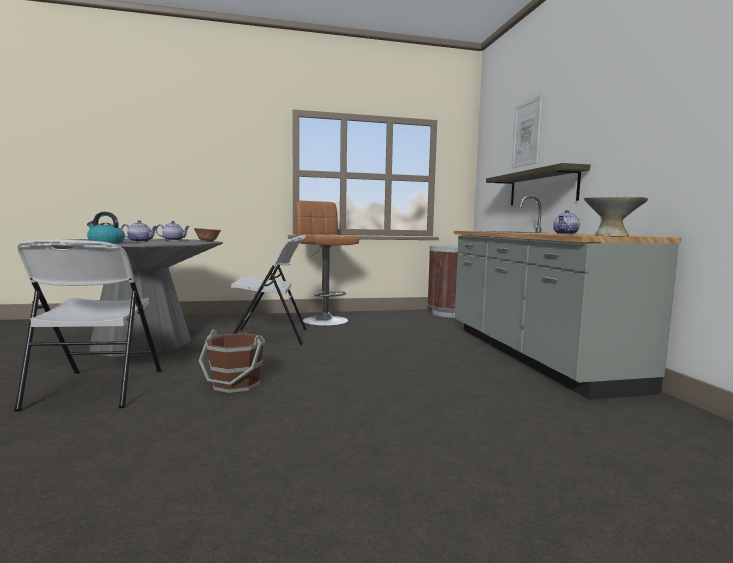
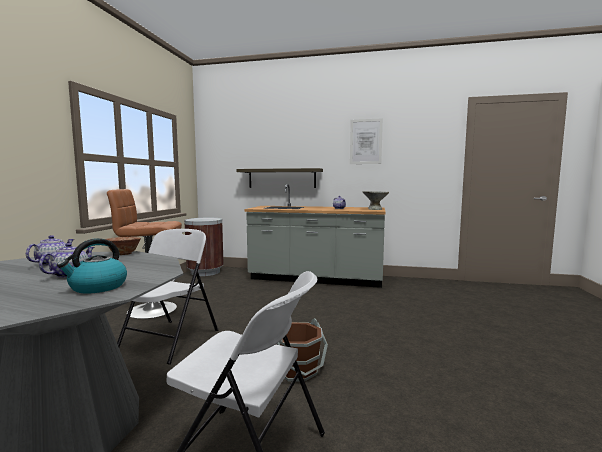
camera: 65 degrees left, 0 degrees up
(526, 133) = (261, 141): picture -> picture (366, 141)

